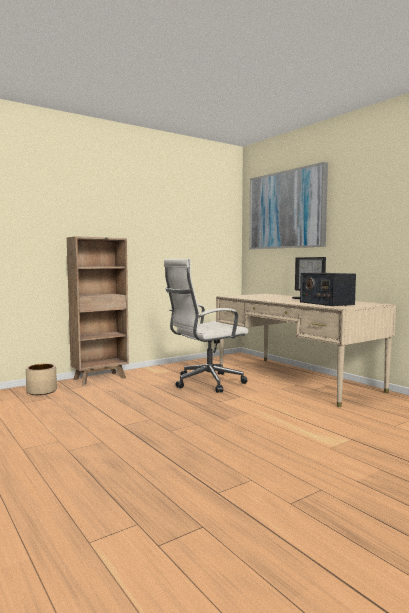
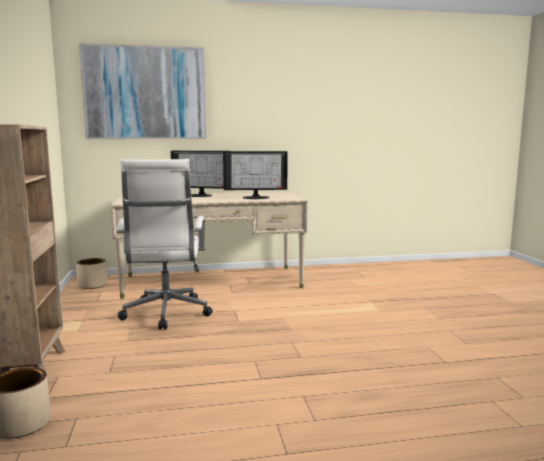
camera: 65 degrees left, 5 degrees up
(233, 358) = (92, 285): none -> beige planter
(326, 303) = (256, 197): radio -> monitor

